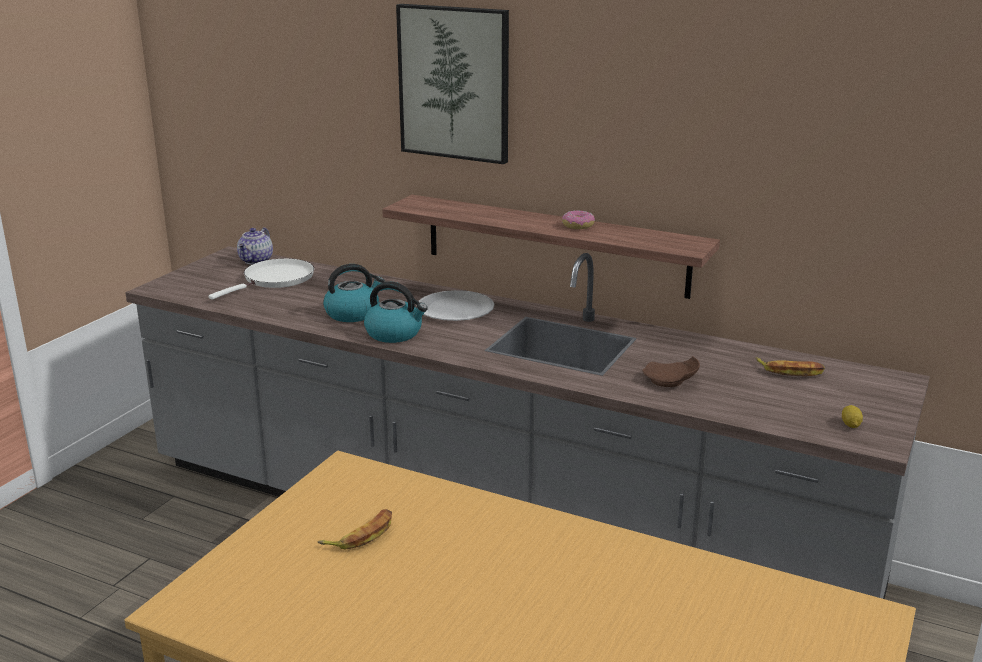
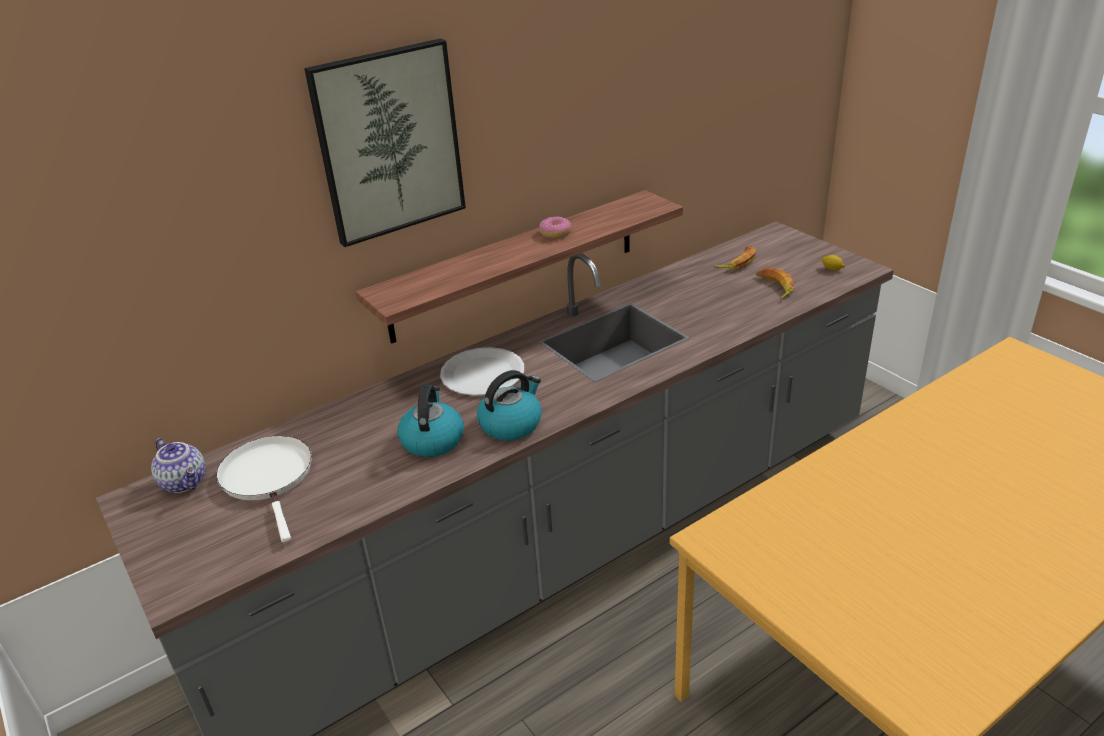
camera: 60 degrees left, 10 degrees up
(361, 535) = (841, 556): banana -> banana (774, 287)
(671, 381) = (723, 312): brown plate -> none

